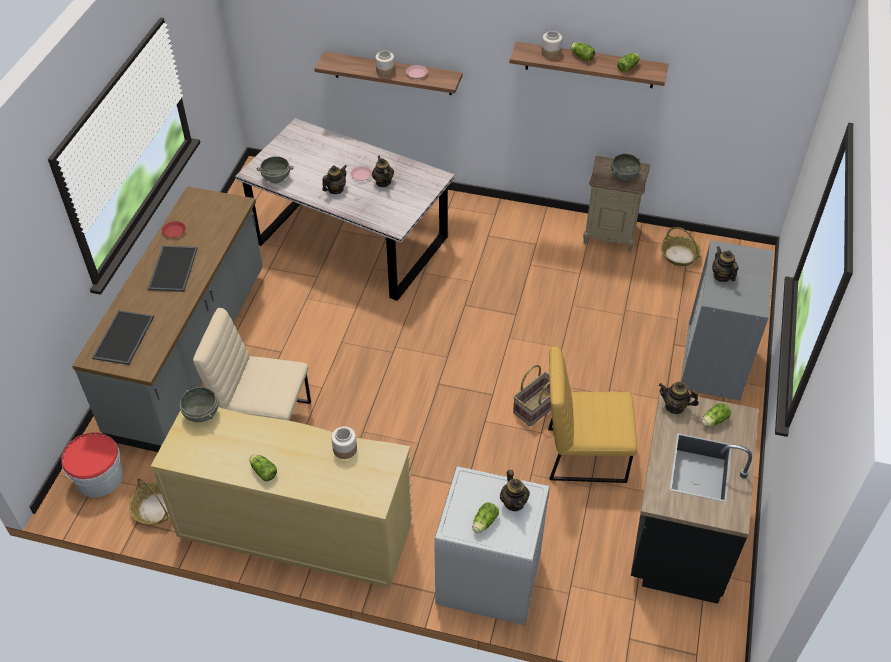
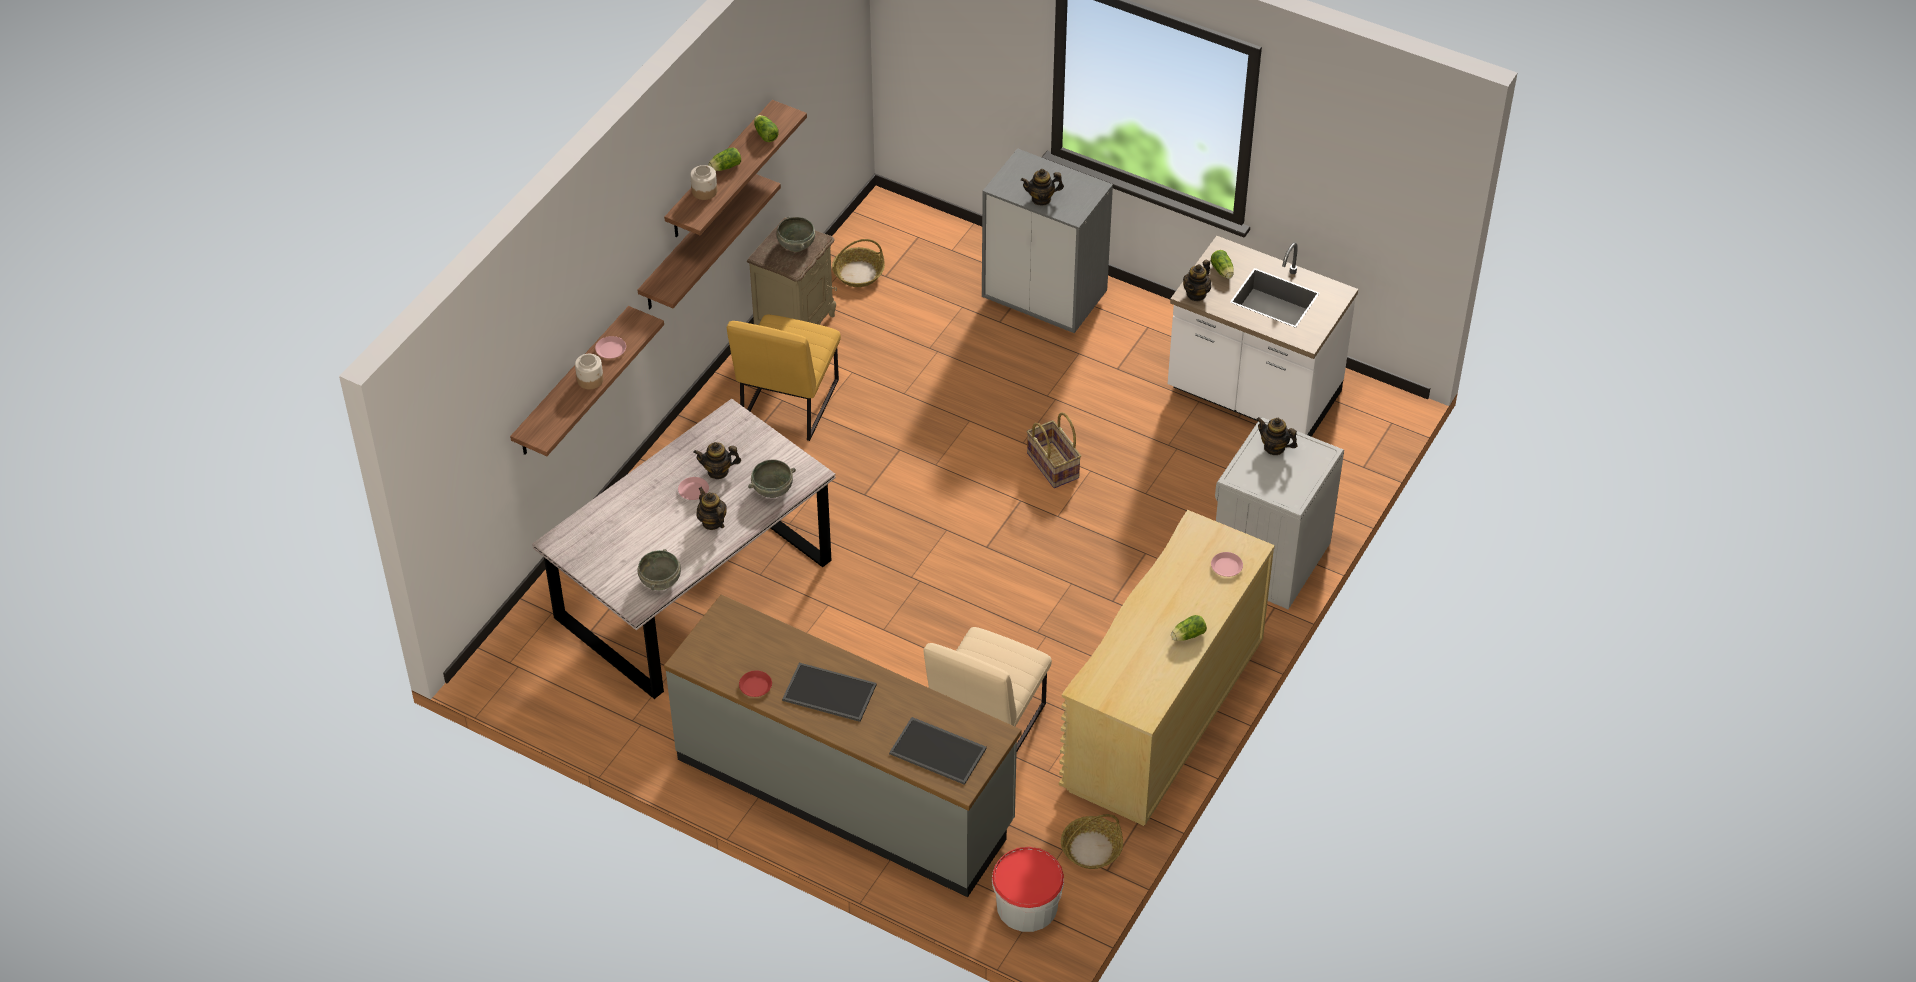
camera: 75 degrees left, 0 degrees up
(202, 413) = (1089, 681): grey bowl -> grey bowl (772, 489)
(344, 449) = (1176, 563): jar -> none
(349, 486) = (1226, 567): none -> pink plate
(484, 523) = (1293, 475): lettuce -> none
(514, 502) = (1274, 447): teapot -> teapot turned 150 degrees counterclockwise
(545, 92) = (694, 242): none -> shelf
(583, 454) = (1132, 442): yellow chair -> yellow chair (788, 404)
(678, 532) = (1253, 395): black counter -> white counter

